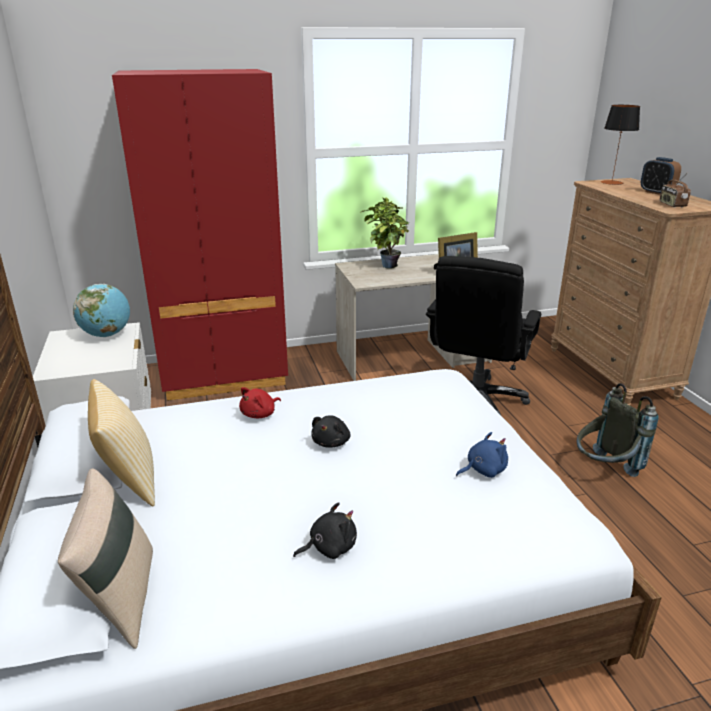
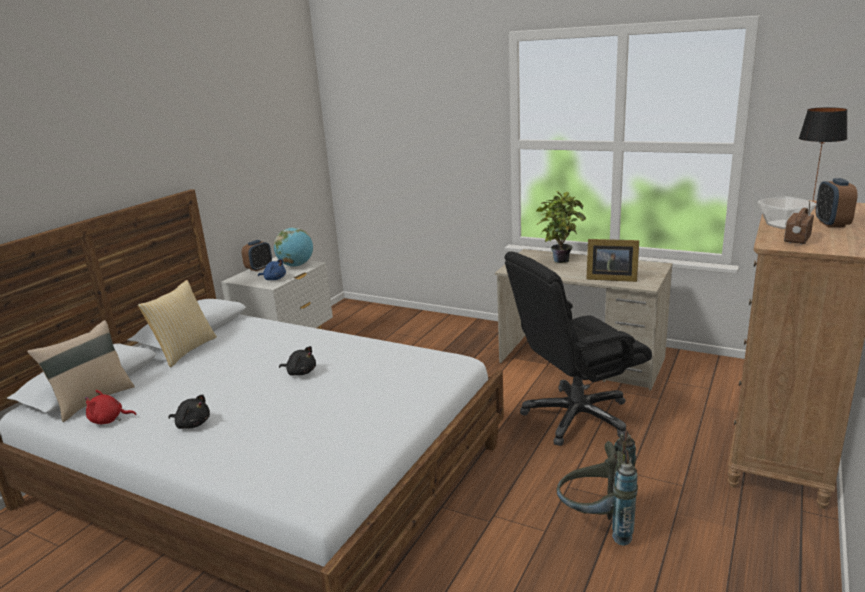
camera: 45 degrees right, 5 degrees down
(57, 351) = (259, 268): none -> alarm clock
(224, 374) = (418, 326): red wardrobe -> none
(260, 414) = (298, 341): red plush toy -> red plush toy (109, 420)
(332, 442) = (300, 372): black plush toy -> black plush toy turned 135 degrees counterclockwise
(483, 470) = (344, 428): blue plush toy -> blue plush toy (274, 279)
(636, 197) = (782, 225): none -> bowl

